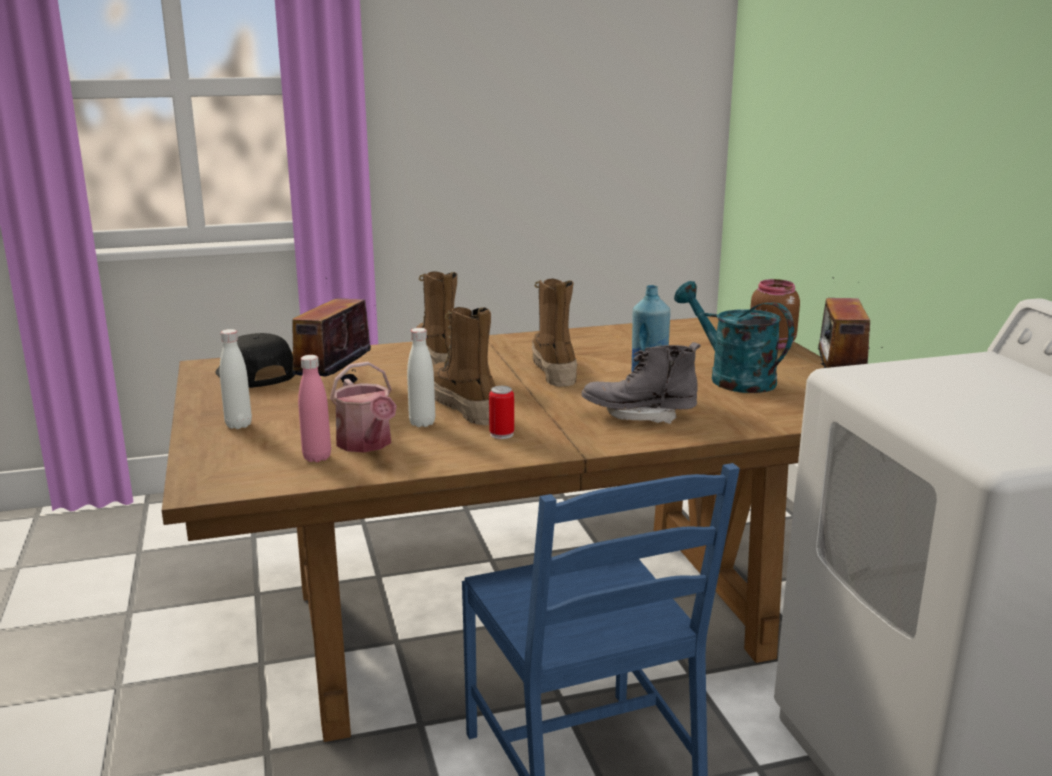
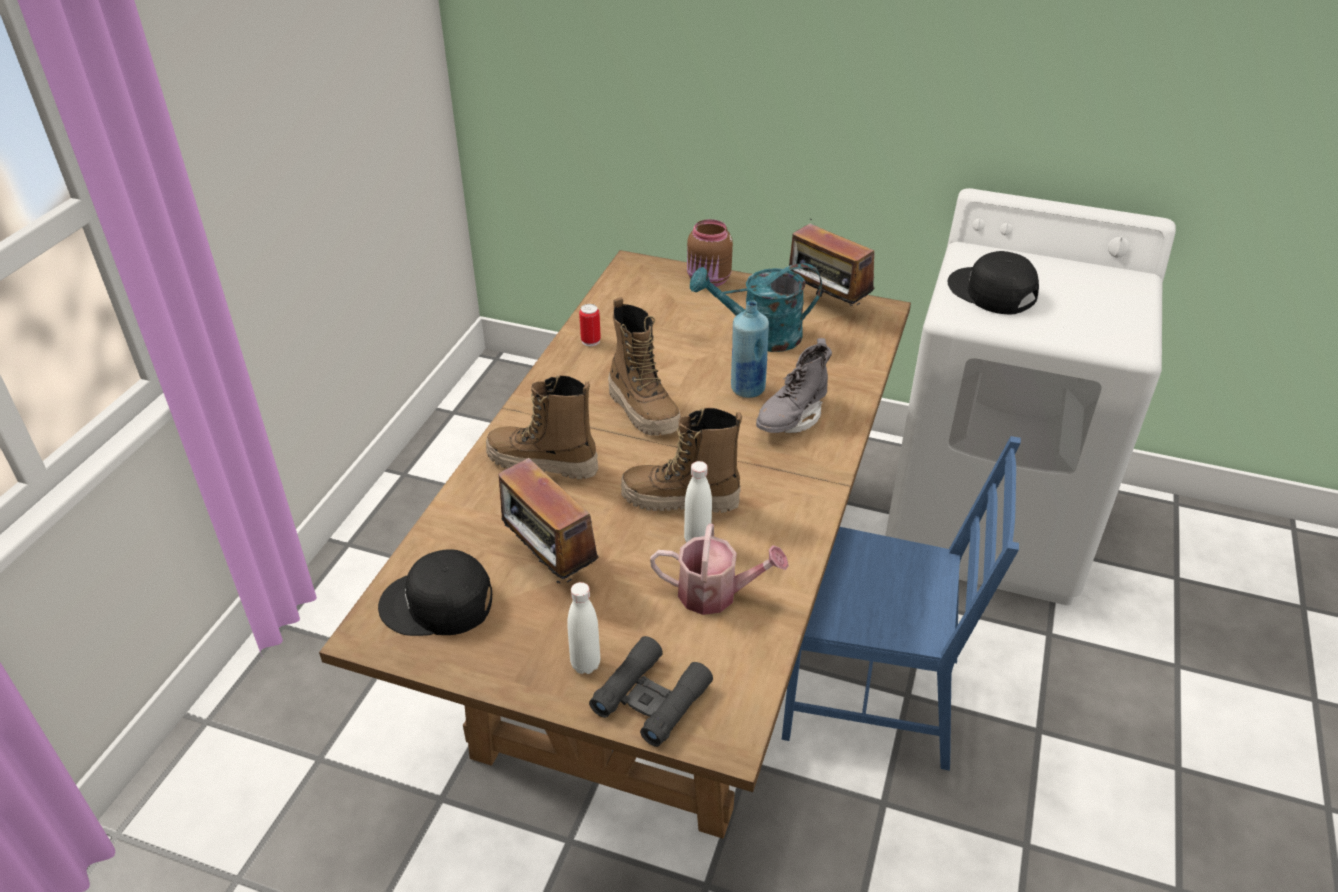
camera: 55 degrees left, 20 degrees up
(222, 453) = (651, 698): none -> black binoculars
(317, 457) = (719, 637): pink bottle -> none
(501, 434) = (764, 506): can -> can (590, 341)
(553, 369) = (644, 411): boot -> boot turned 150 degrees counterclockwise
(932, 378) = (991, 292): none -> black cap

